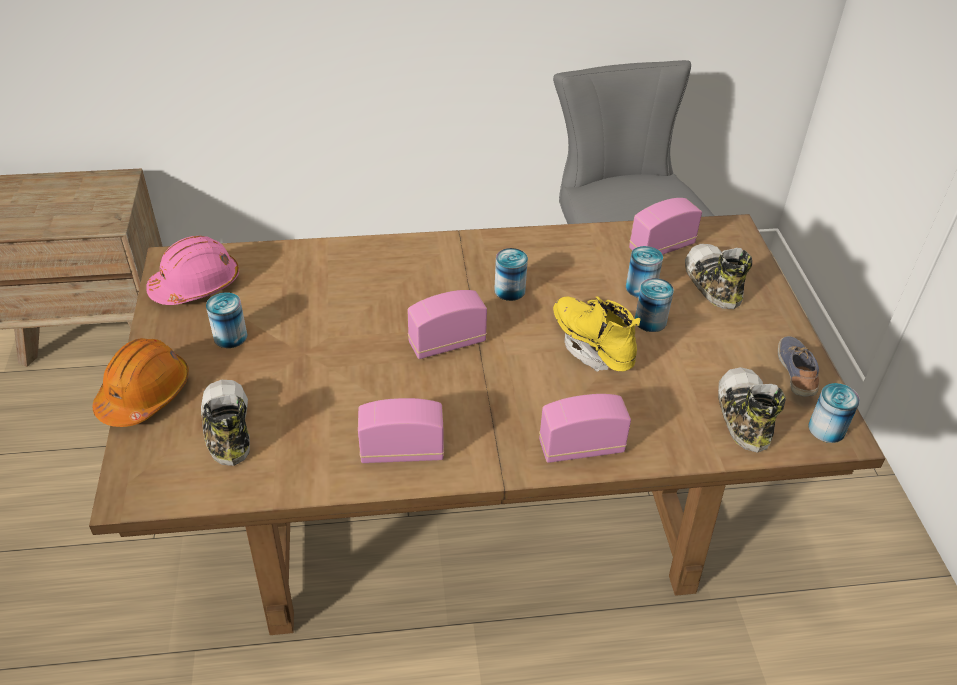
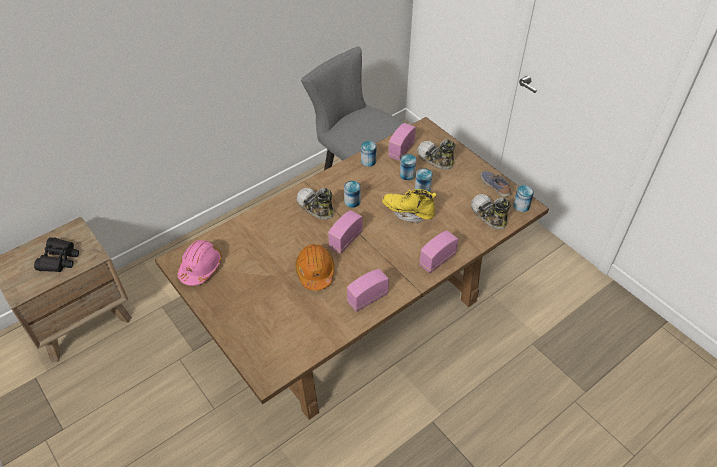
camera: 30 degrees left, 5 degrees up
(65, 209) = (59, 259): none -> black binoculars
(144, 394) = (228, 332): orange hard hat -> orange hard hat (315, 272)
(227, 429) = (283, 328): shoe -> shoe (315, 208)
(230, 336) = (243, 284): can -> can (368, 161)

